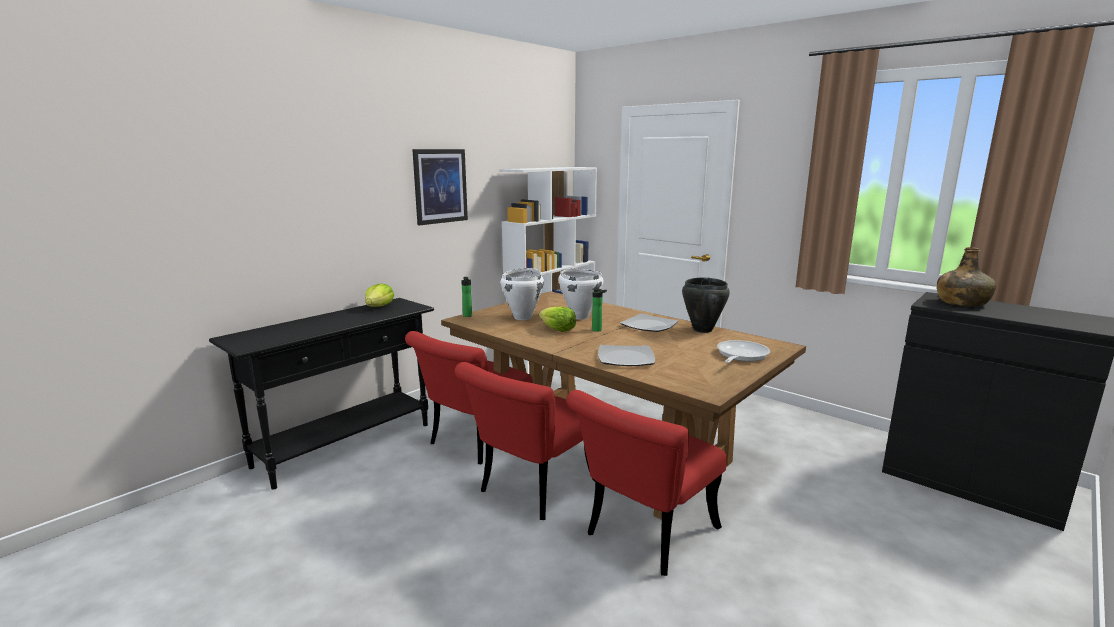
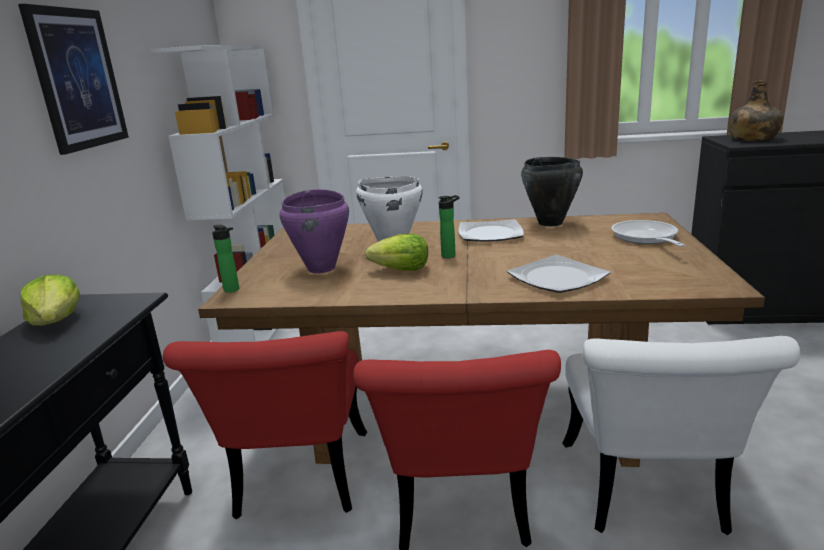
camera: 35 degrees left, 5 degrees up
(523, 317) = (322, 268): white cooking pot -> purple cooking pot
(644, 535) = (646, 496): red chair -> white chair

